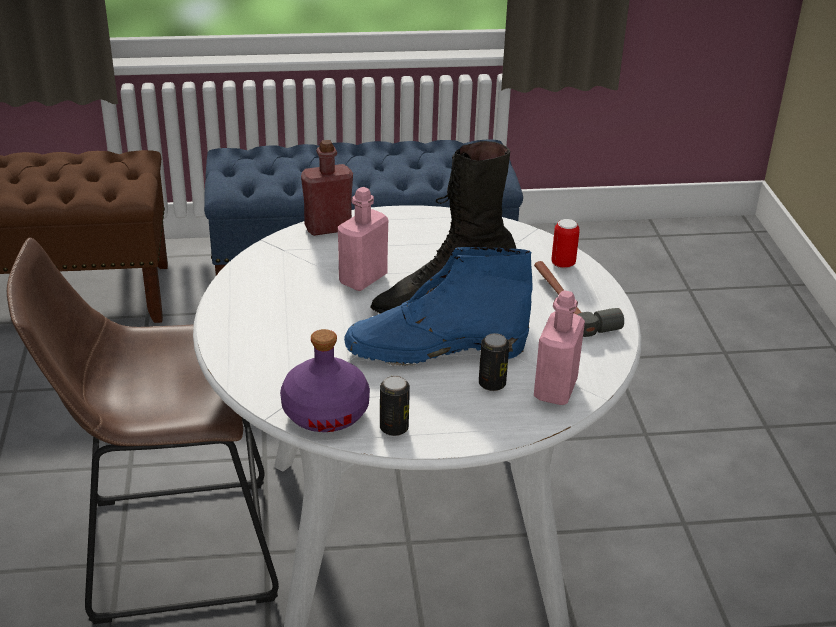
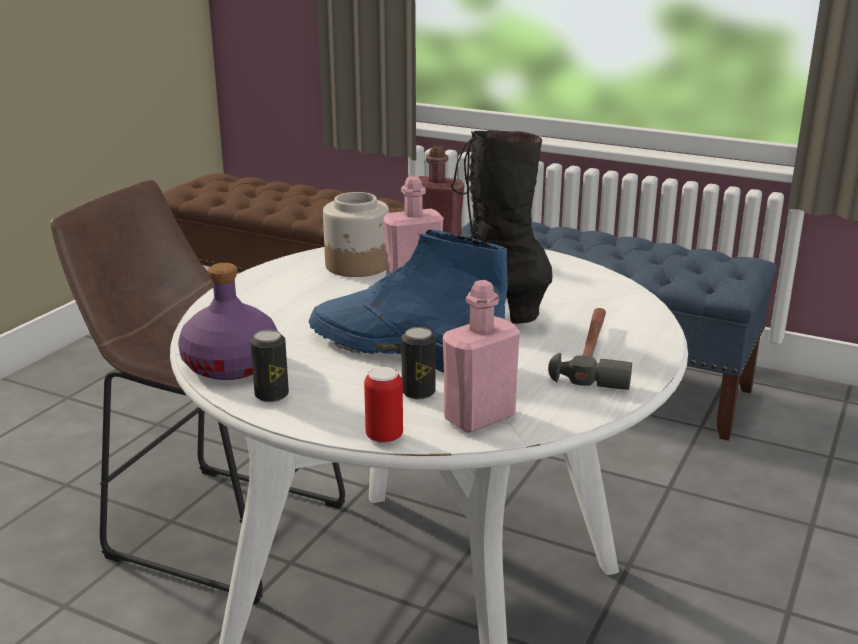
camera: 35 degrees right, 10 degrees down
(291, 272) = (358, 266): none -> jar
(563, 264) = (638, 323): can -> can (384, 437)

